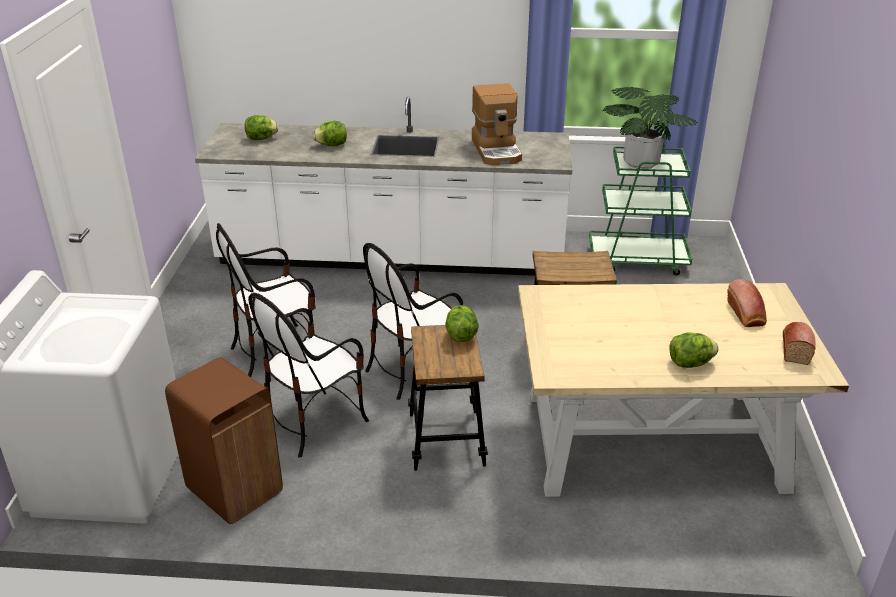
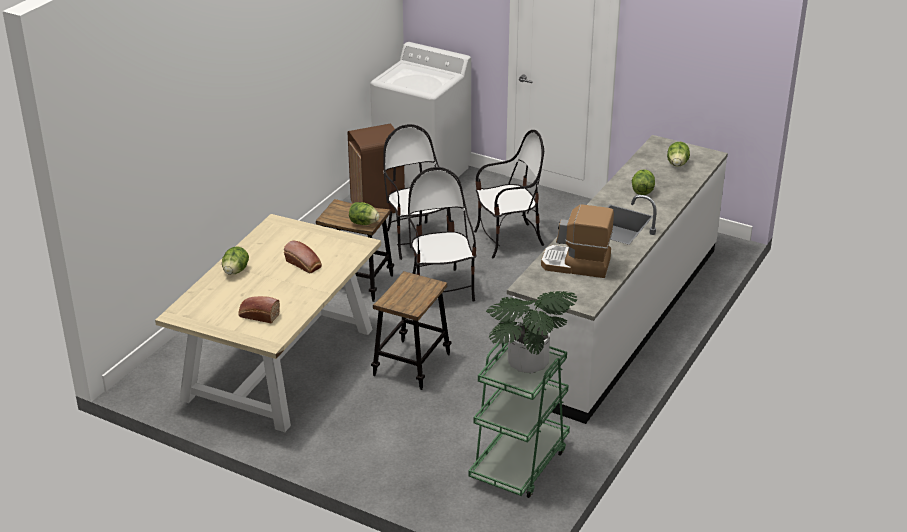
camera: 115 degrees right, 0 degrees up
(276, 351) = (508, 240): chair -> chair turned 75 degrees clockwise
(795, 349) = (205, 317): bread -> bread (304, 265)

